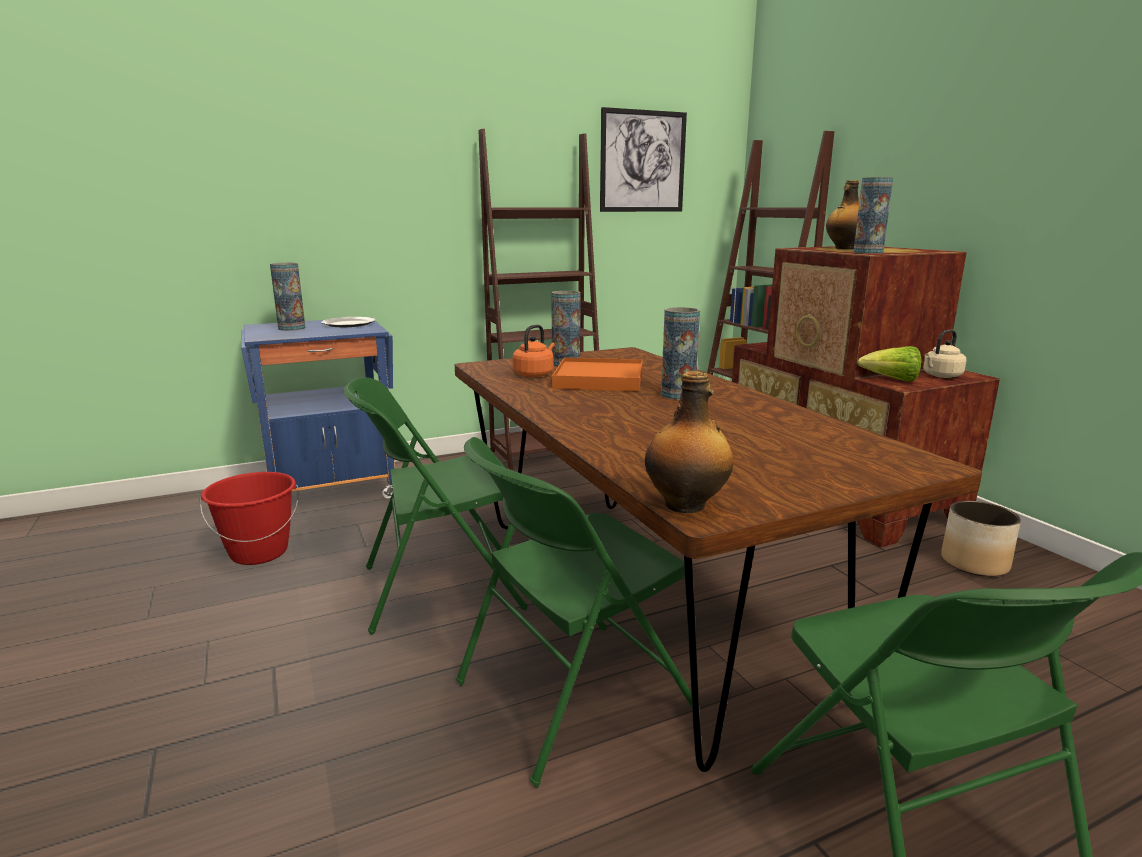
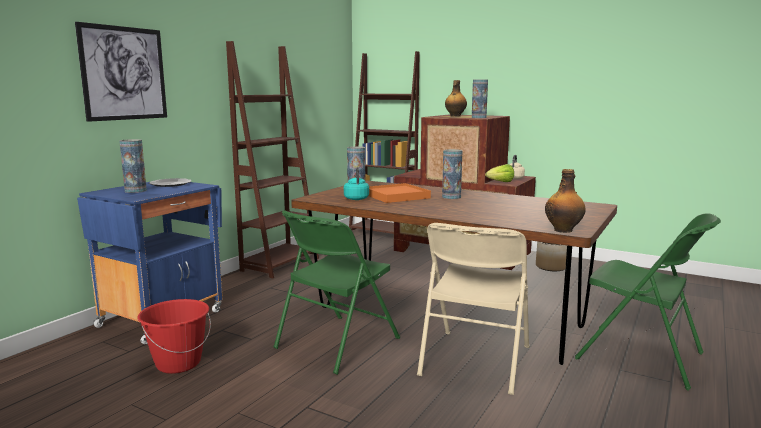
camera: 35 degrees left, 5 degrees down
(535, 374) = (356, 198): orange kettle -> turquoise kettle
(573, 694) = (475, 360): green chair -> beige chair
(643, 161) = (307, 64): picture -> picture (124, 73)

